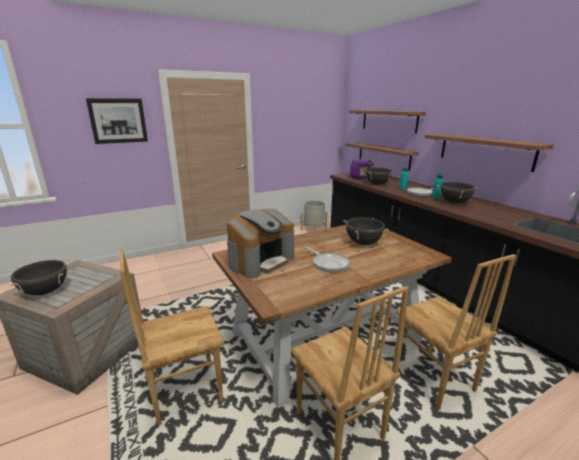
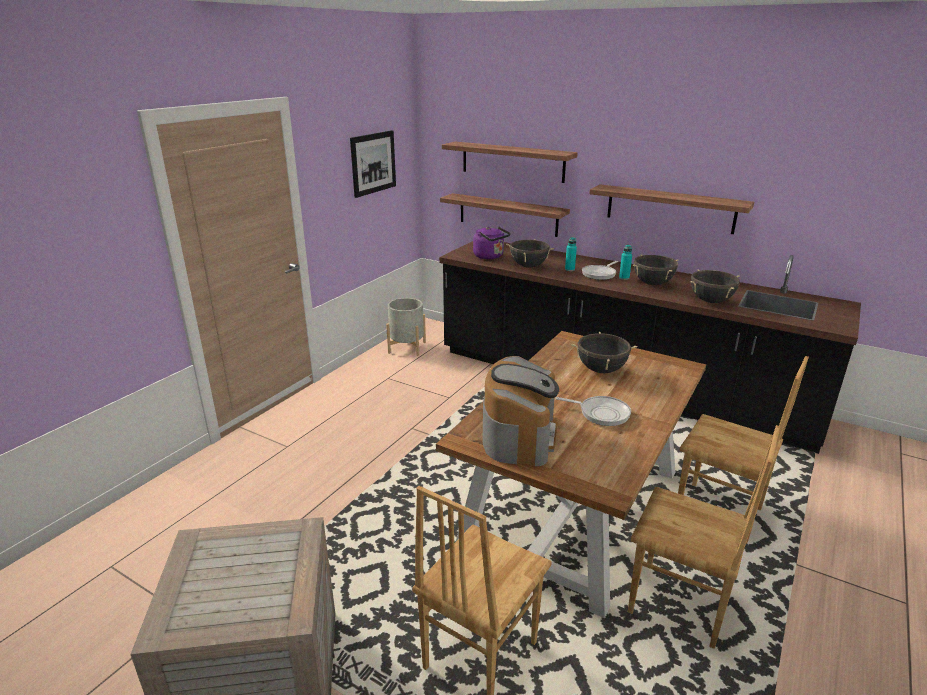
camera: 30 degrees left, 5 degrees up
(45, 292) = (221, 603): black cooking pot -> black cooking pot (711, 301)
(118, 121) = (77, 227): picture -> picture (373, 163)

